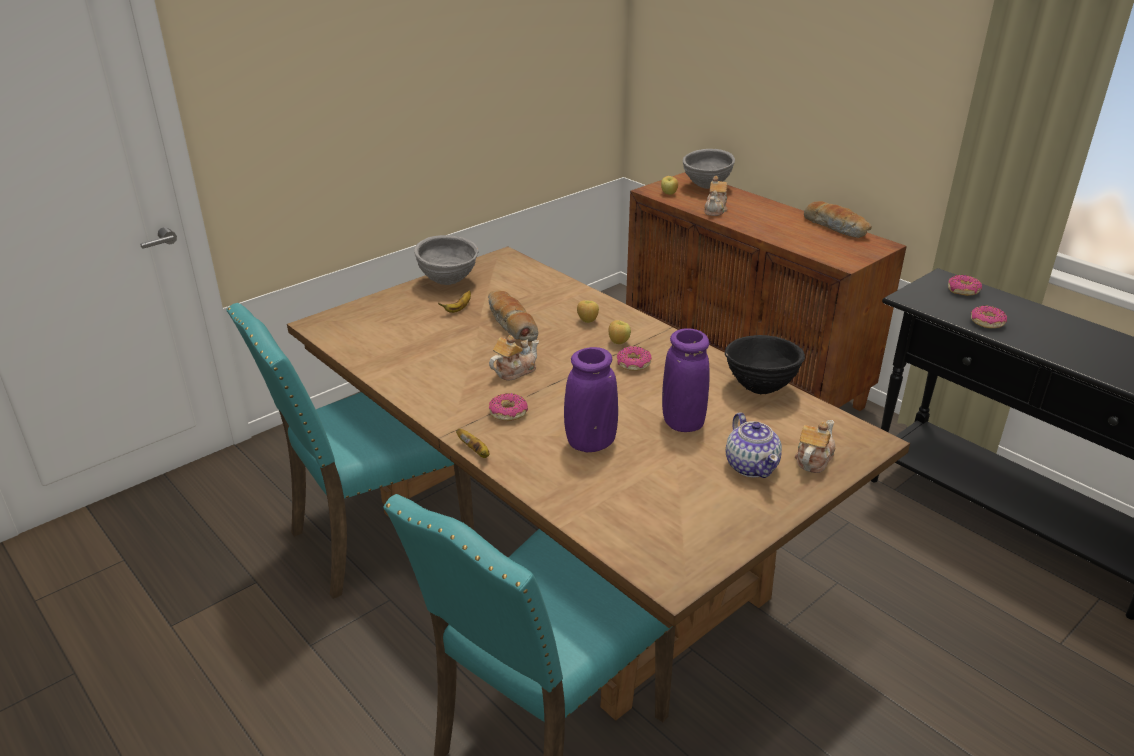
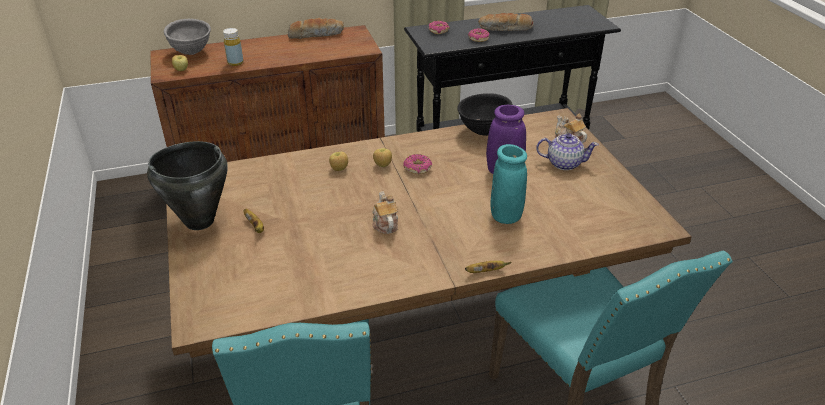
camera: 65 degrees left, 5 degrees up
(448, 282) = (199, 221): grey bowl -> black cooking pot
(508, 412) = (442, 242): donut -> none
(510, 324) = (309, 206): bread -> bread (505, 29)
(590, 443) = (505, 215): purple vase -> turquoise vase
(715, 210) = (235, 62): teapot -> yellow bottle

